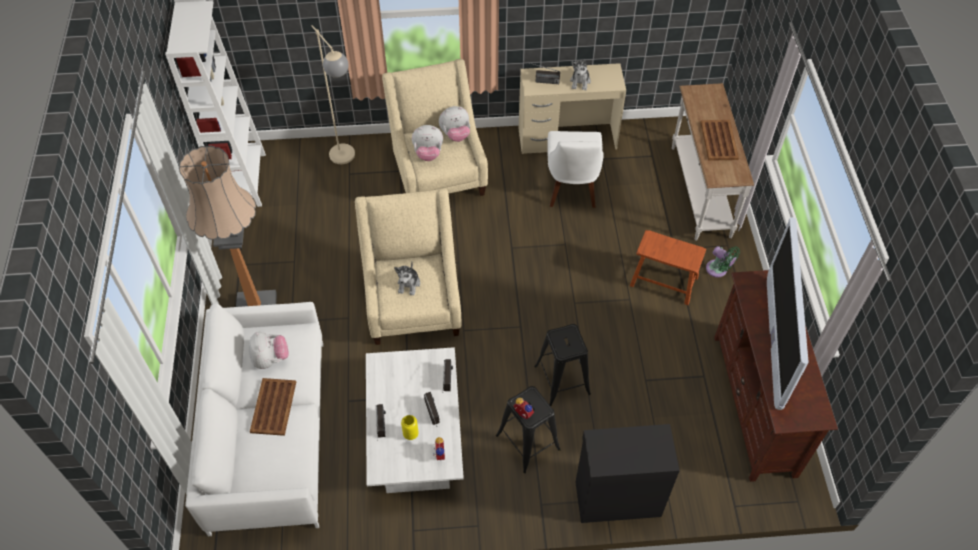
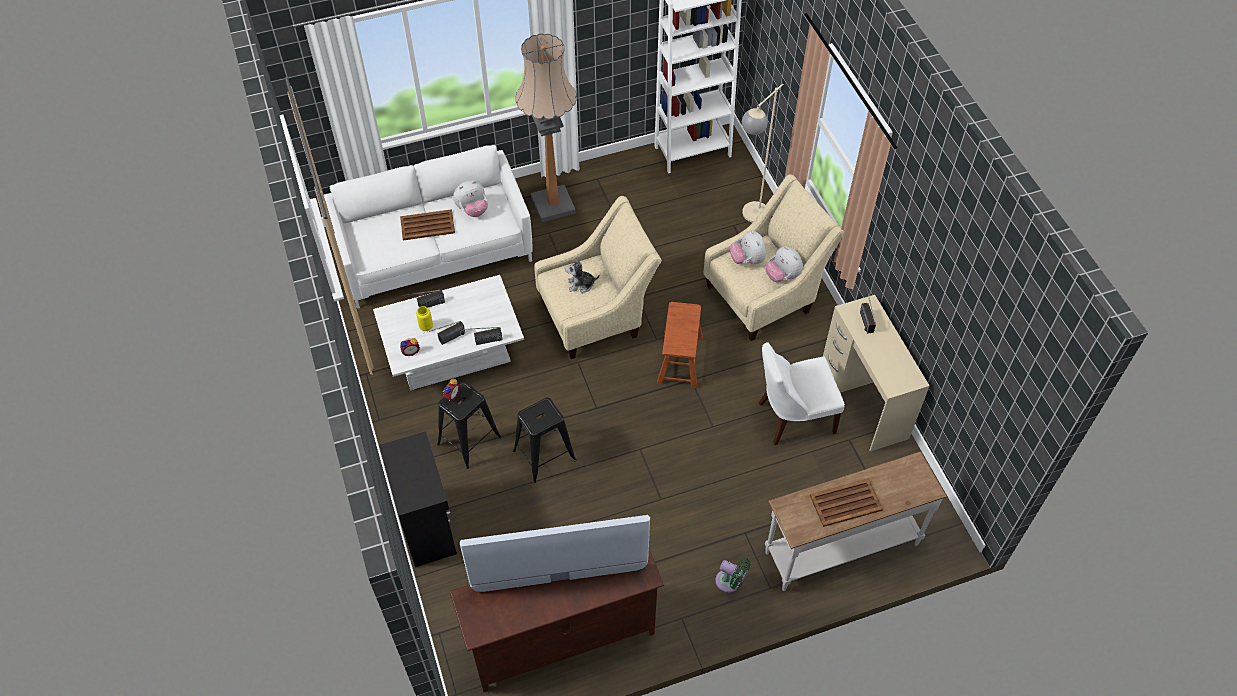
camera: 75 degrees right, 0 degrees up
(580, 82) = (880, 352): plush toy -> none
(664, 280) = (696, 528): brown stool -> brown stool (680, 360)
(718, 270) = (730, 582): green fan -> green fan turned 90 degrees counterclockwise

